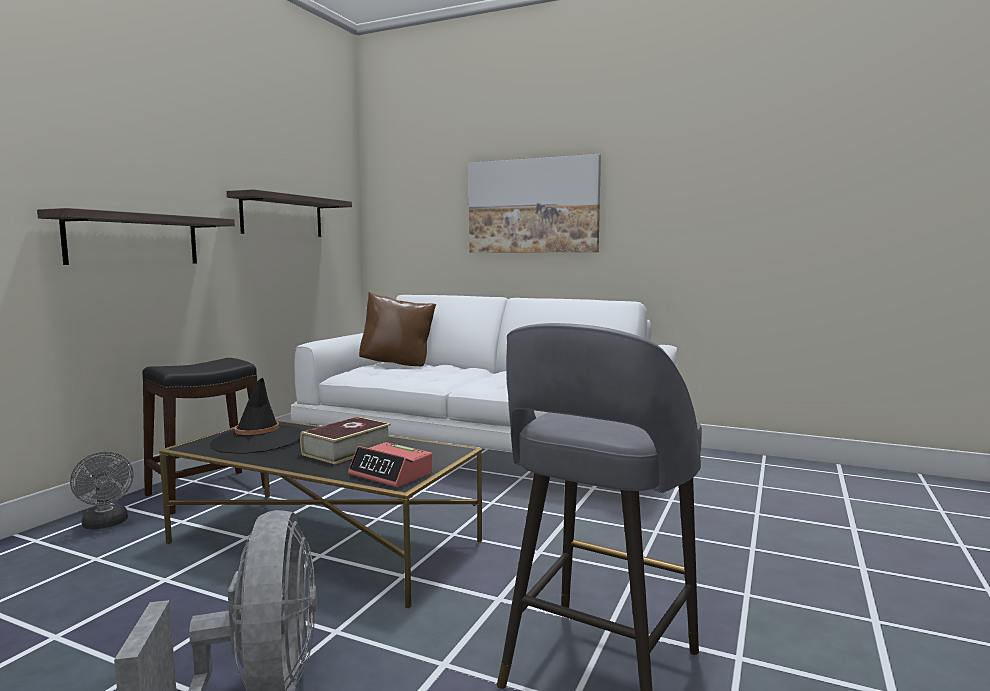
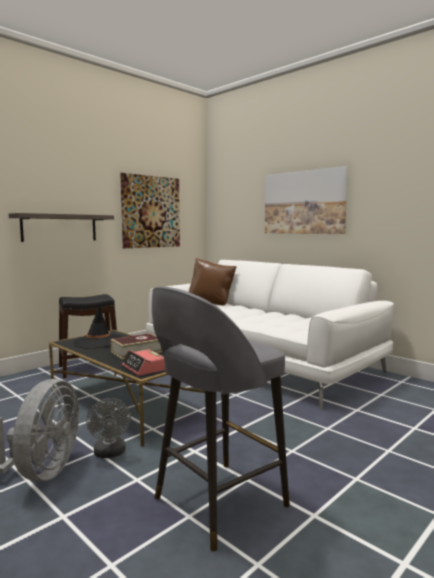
camera: 20 degrees right, 0 degrees up
(106, 524) = (32, 379): grey fan -> grey fan (110, 453)
(282, 216) = (151, 212): shelf -> picture

